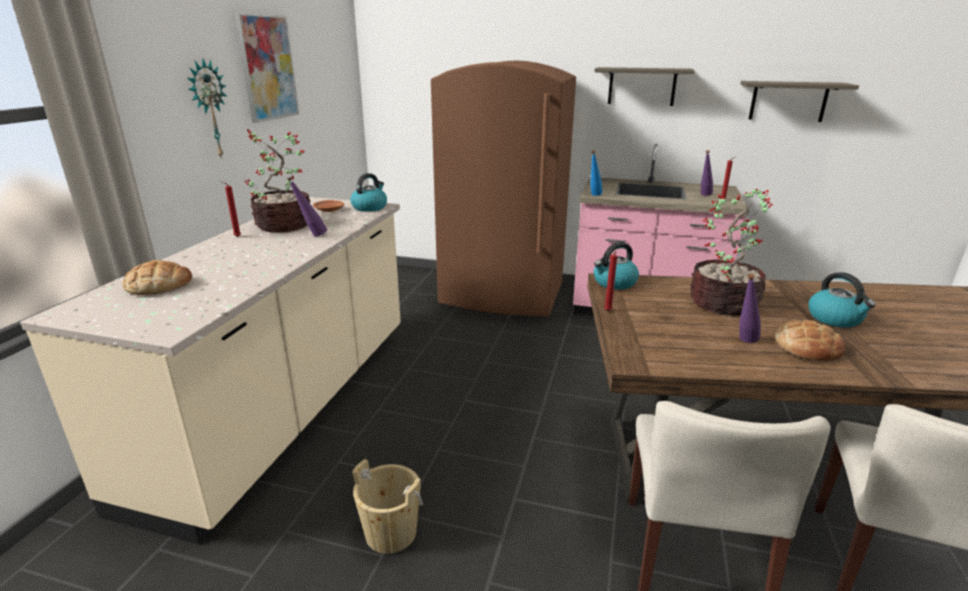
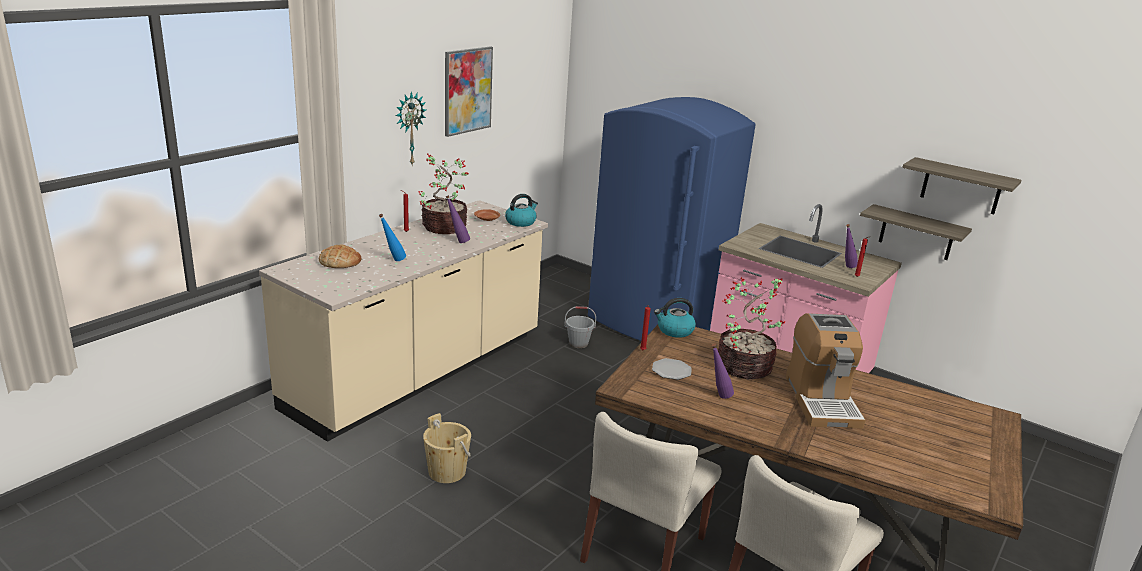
camera: 20 degrees right, 0 degrees up
(445, 330) = (578, 343): none -> grey bucket
(502, 295) = (655, 323): brown fridge -> blue fridge
(593, 196) = (734, 246): blue bottle -> blue bottle (393, 260)
(642, 86) = (818, 144): shelf -> shelf (916, 233)
(662, 326) = (671, 370): none -> plate
(807, 347) = (763, 412): bread -> none
(835, 319) = (821, 400): kettle -> coffee machine

